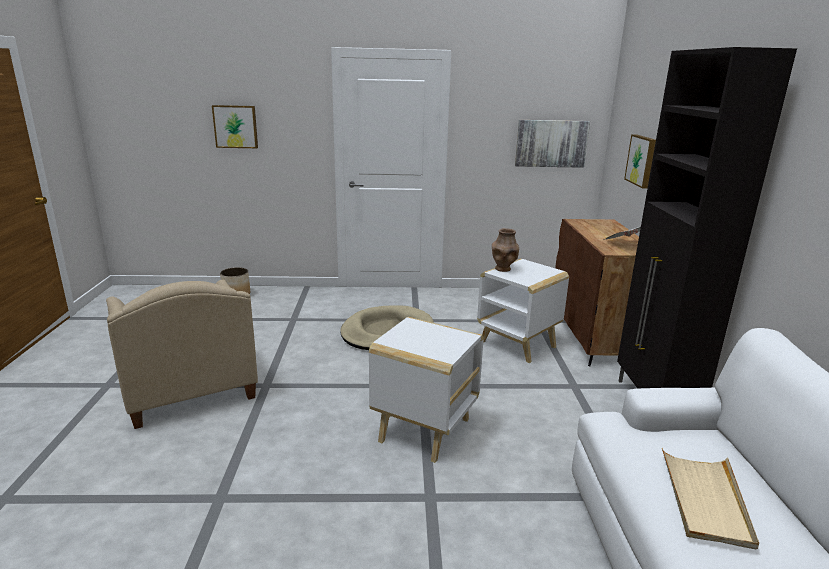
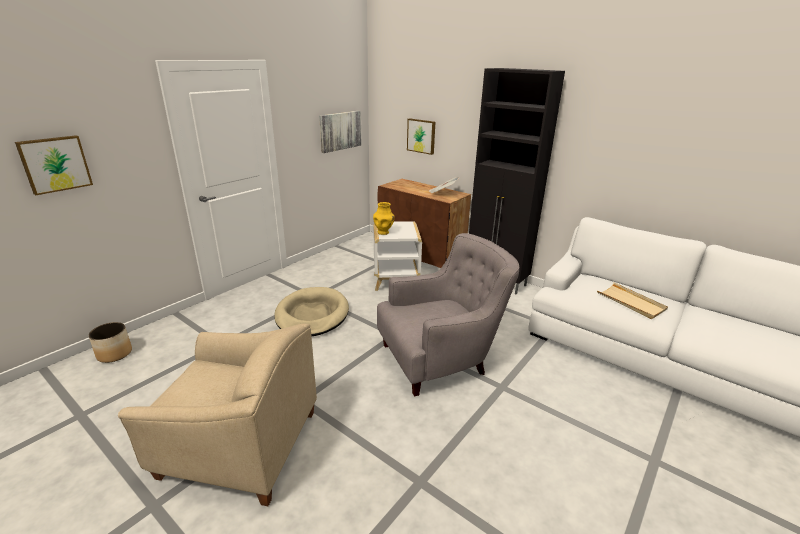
camera: 50 degrees left, 5 degrees up
(424, 431) = (441, 358): white side table -> grey armchair
(503, 269) = (383, 232): brown vase -> yellow vase

